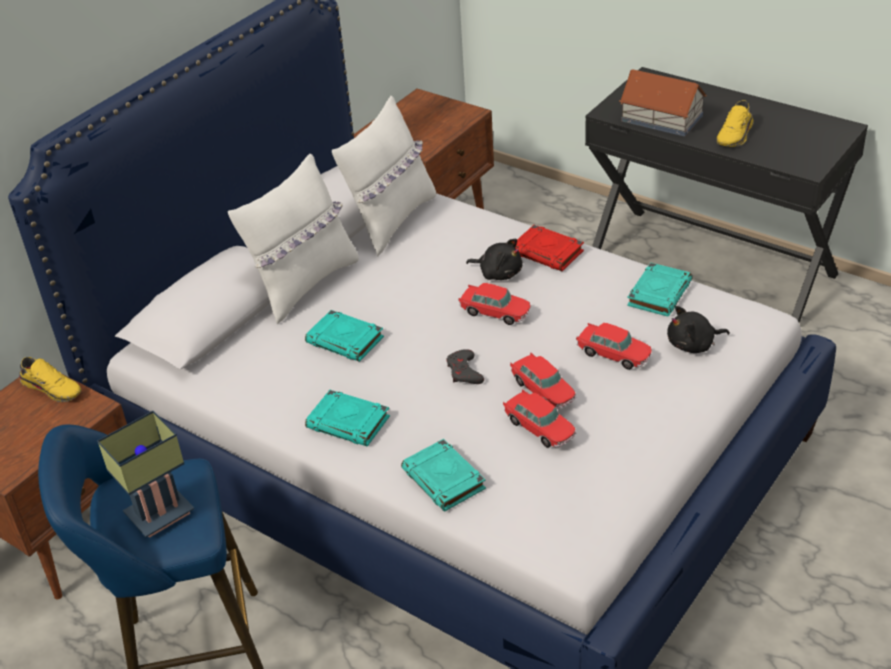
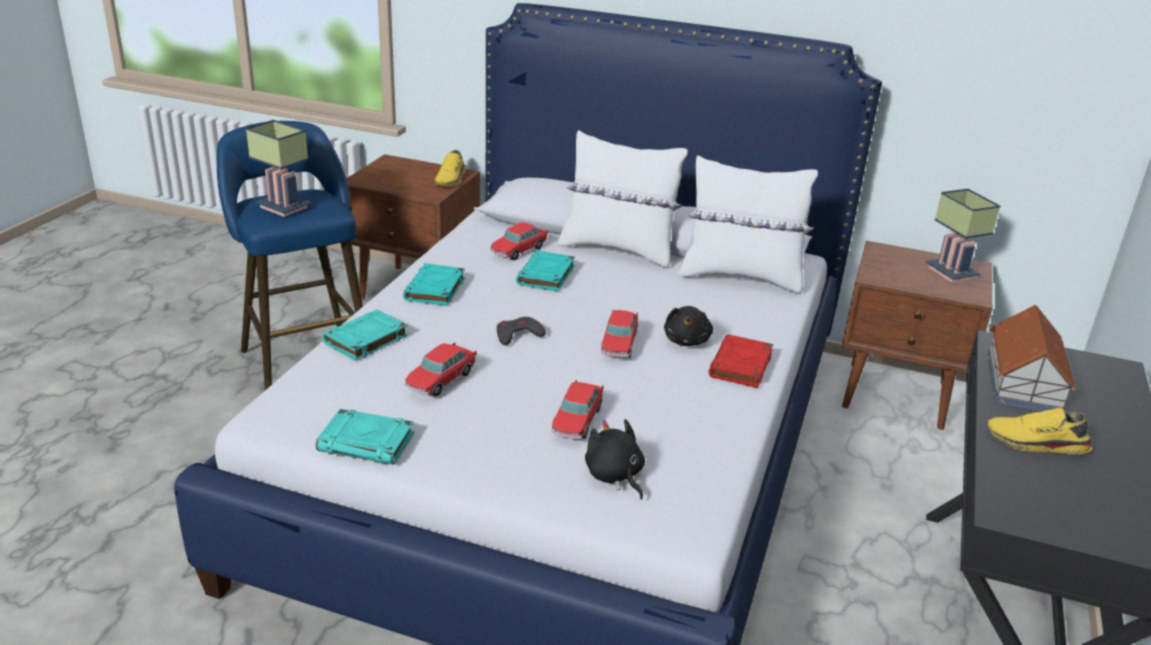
camera: 70 degrees right, 10 degrees down
(429, 110) = (954, 273): none -> table lamp
(543, 390) = (502, 380): toy car -> toy car (518, 250)
(659, 293) = (704, 446): turquoise book -> turquoise book (367, 443)

